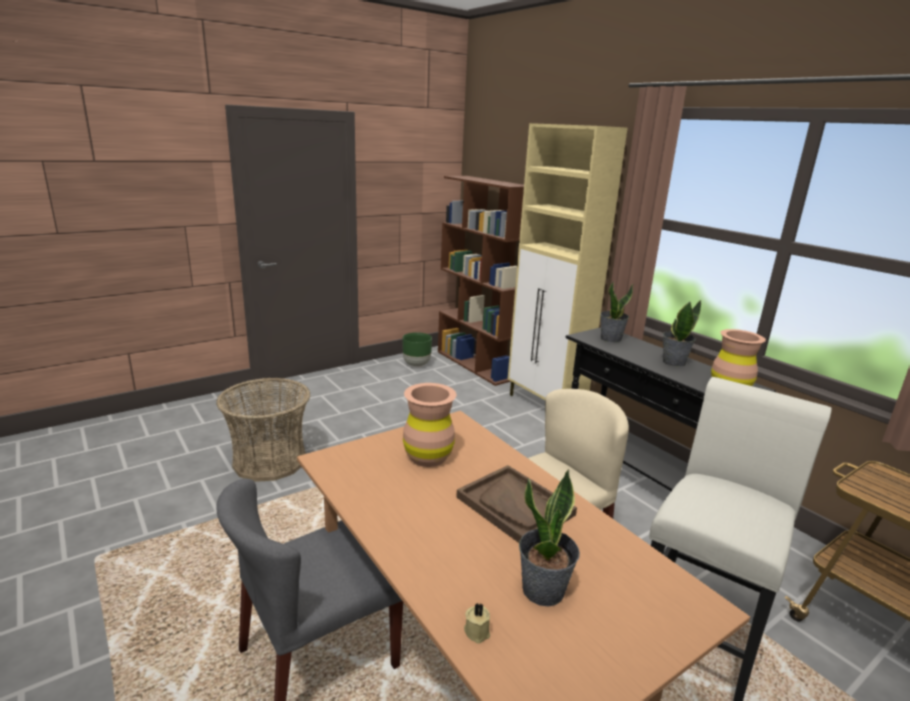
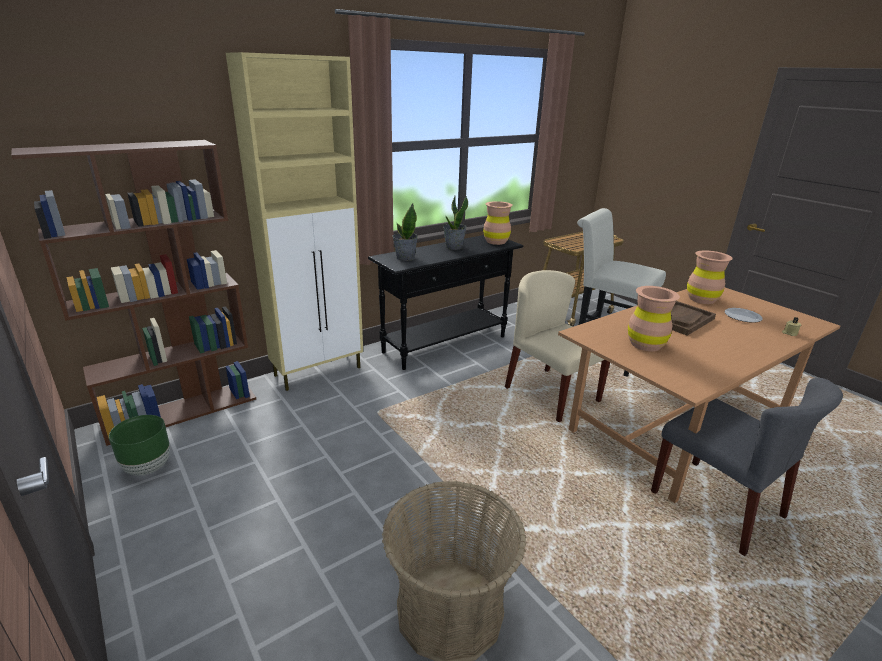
camera: 90 degrees left, 5 degrees up
(544, 590) = (742, 317): potted plant -> plate
(619, 563) = (701, 299): none -> brown vase

